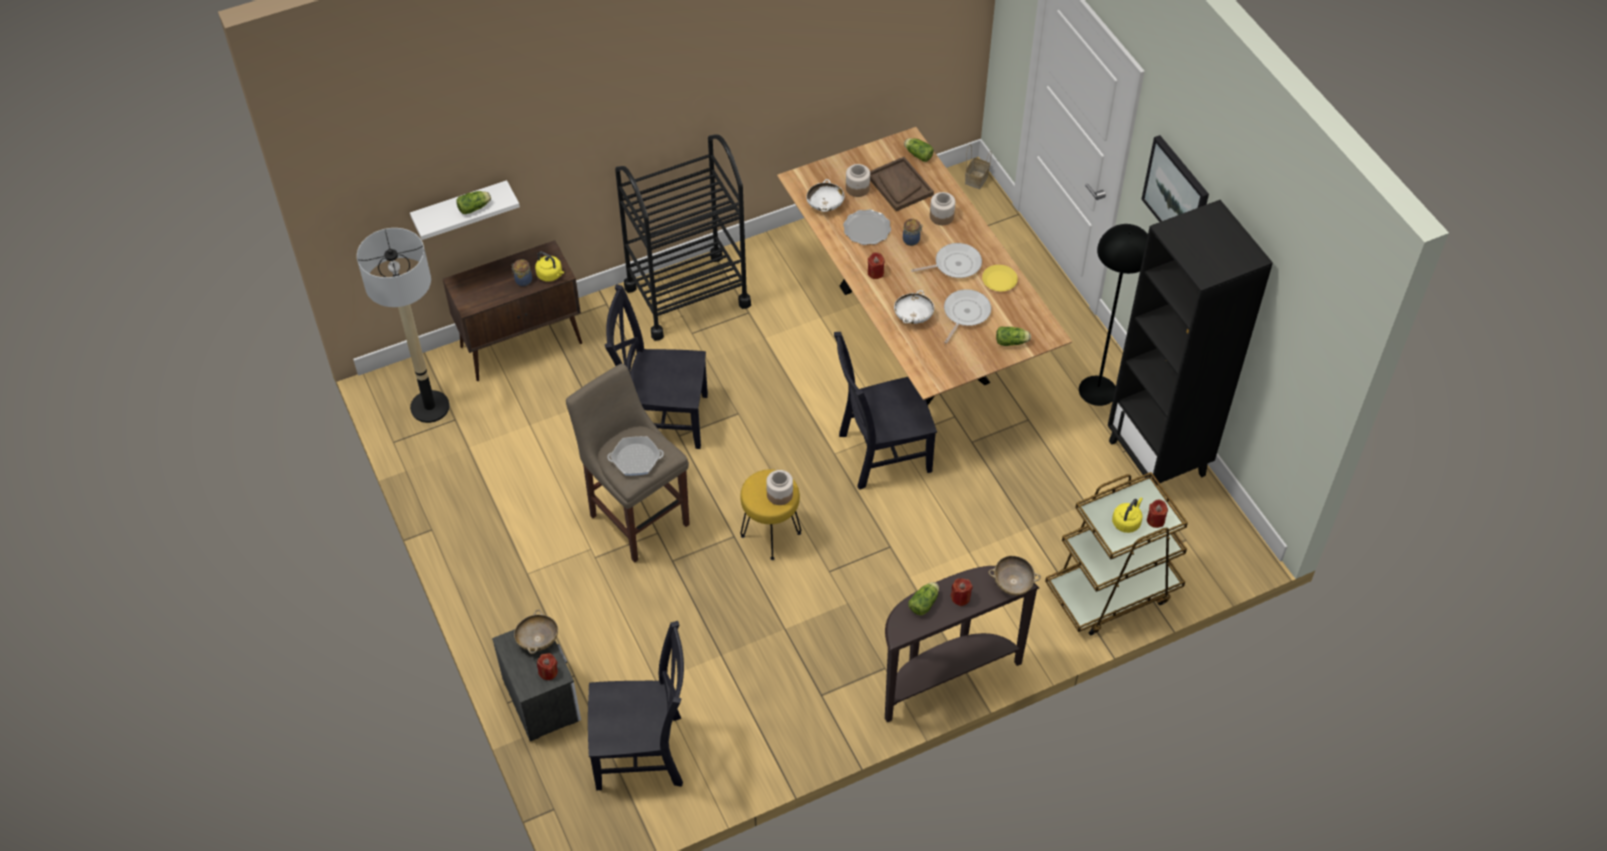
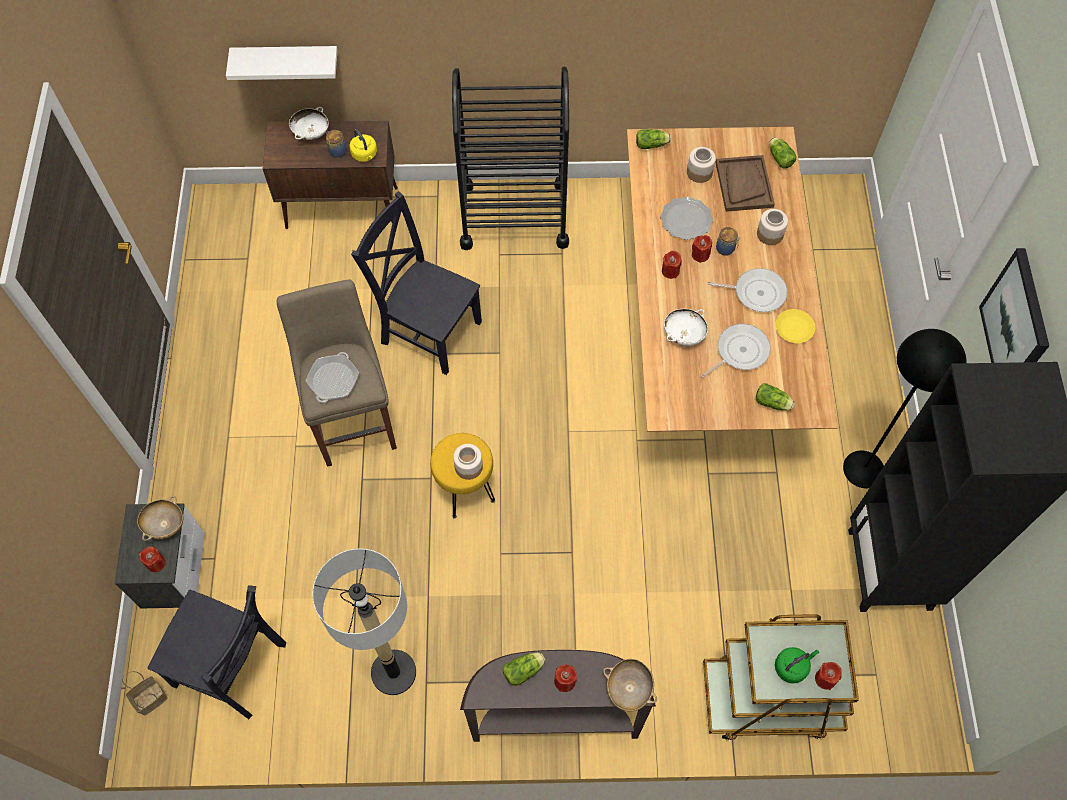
camera: 25 degrees right, 10 degrees up
(430, 407) = (233, 238): floor lamp -> floor lamp (394, 672)
(475, 207) = (291, 64): lettuce -> lettuce (652, 144)
(636, 459) = (333, 380): frying pan -> frying pan turned 90 degrees counterclockwise
(825, 205) = (657, 179): white bowl -> white bowl (311, 132)
(880, 453) = (612, 449): black chair -> none
(893, 252) = (700, 254): none -> red candle
(976, 179) = (851, 196): basket -> basket (151, 697)
(1127, 522) = (792, 667): yellow kettle -> green kettle

